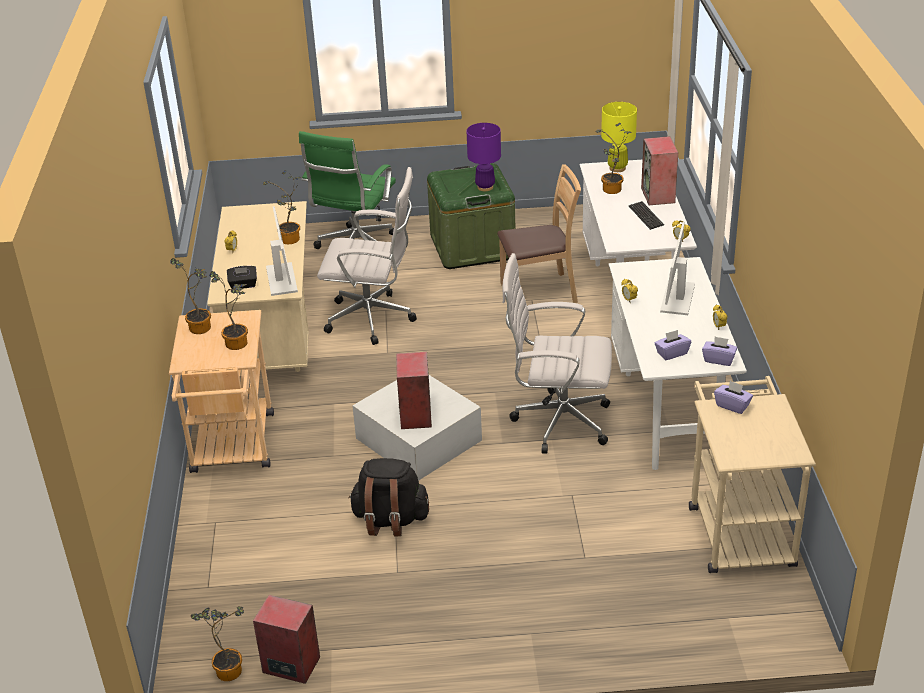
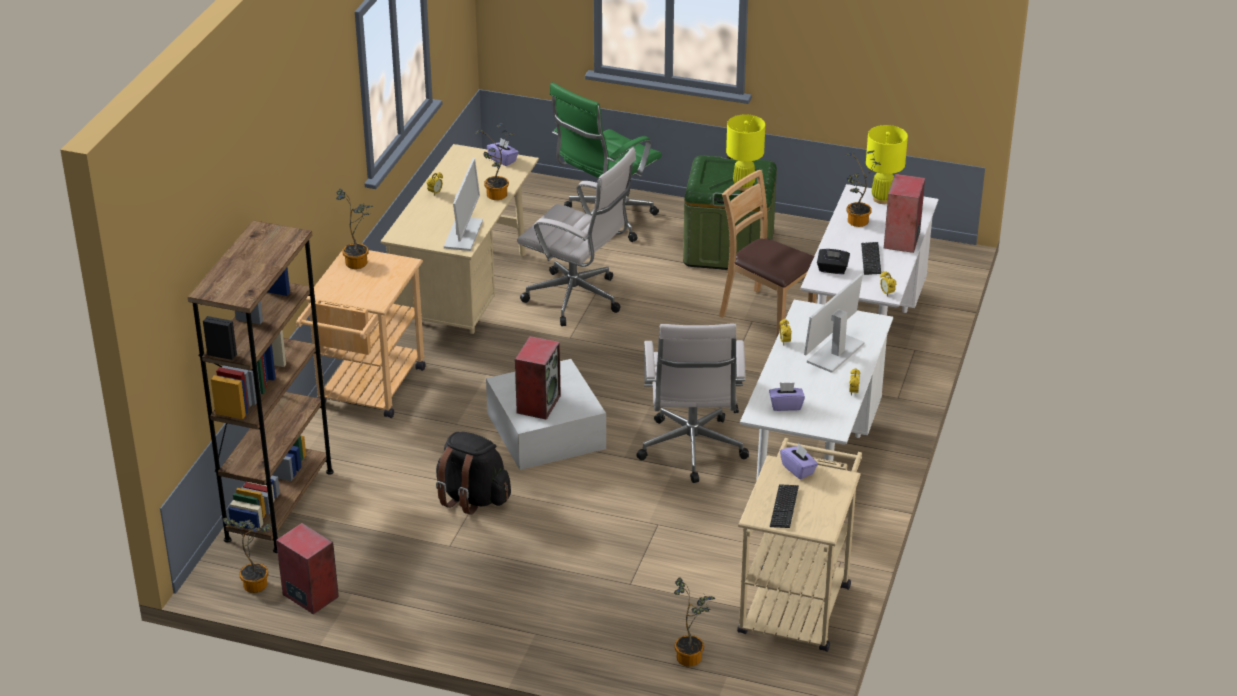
camera: 20 degrees right, 0 degrees up
(208, 582) = (279, 505): none -> brown bookcase
(238, 342) = (383, 285): potted plant -> potted plant (692, 656)
(243, 285) = (424, 231): black tissue box -> black tissue box (832, 269)
(485, 187) = (743, 186): purple table lamp -> yellow table lamp
(539, 292) = (766, 315): brown chair -> brown chair turned 150 degrees counterclockwise
(557, 422) = (692, 452): white office chair -> white office chair turned 120 degrees counterclockwise
(718, 359) = (827, 424): purple tissue box -> purple tissue box (503, 160)
(747, 443) = (784, 507): none -> keyboard

